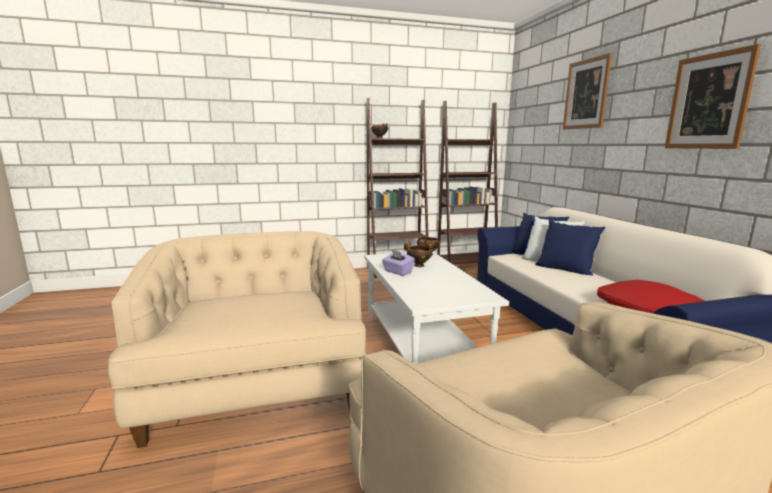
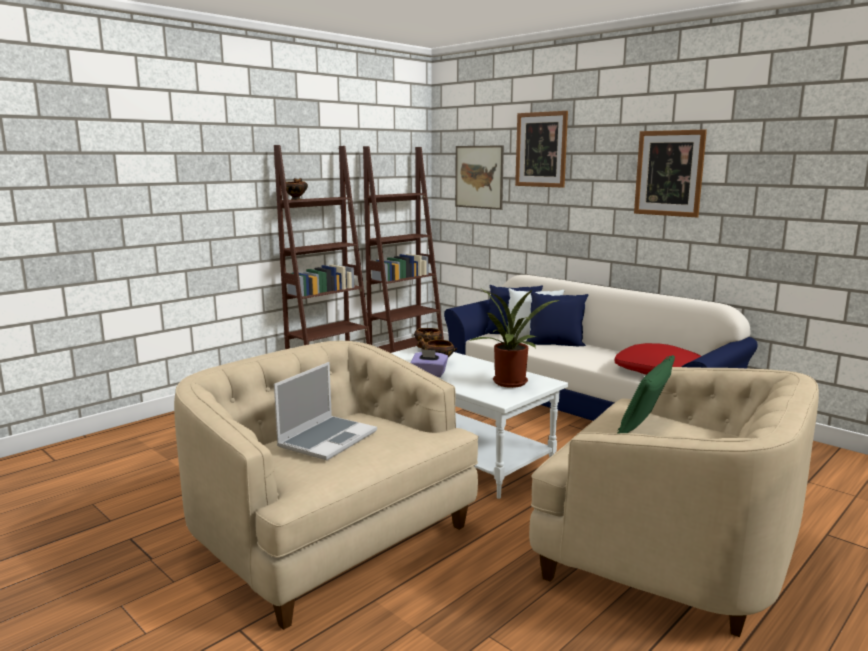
camera: 30 degrees left, 0 degrees up
(242, 303) = (327, 439): none -> laptop
(451, 292) = (511, 384): none -> potted plant
(531, 362) = (644, 425): none -> green pillow
(538, 124) = (479, 177): none -> picture

